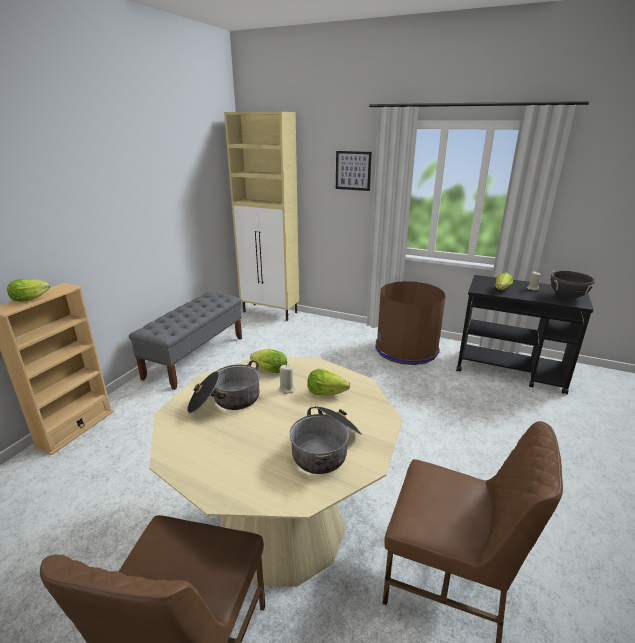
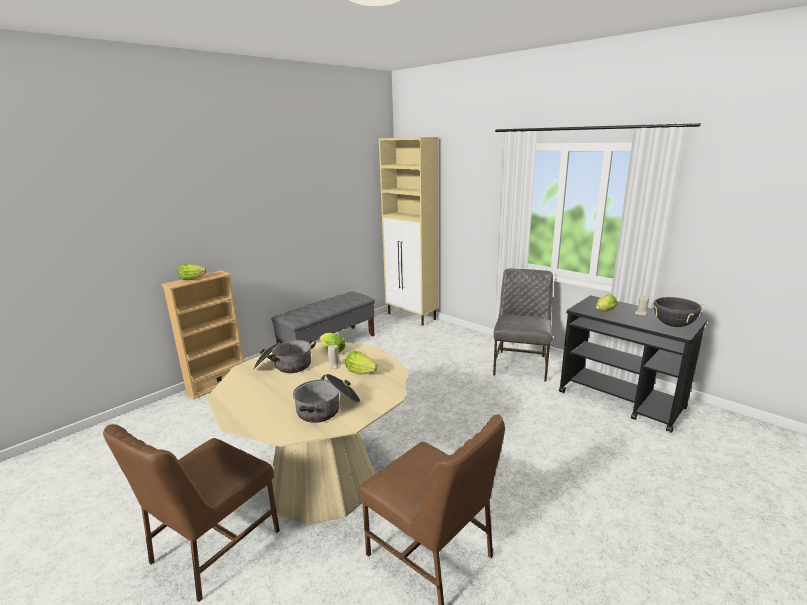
camera: 20 degrees right, 5 degrees down
(353, 170) = (485, 189): picture -> none
(406, 349) = (521, 365): brown trash can -> grey chair

